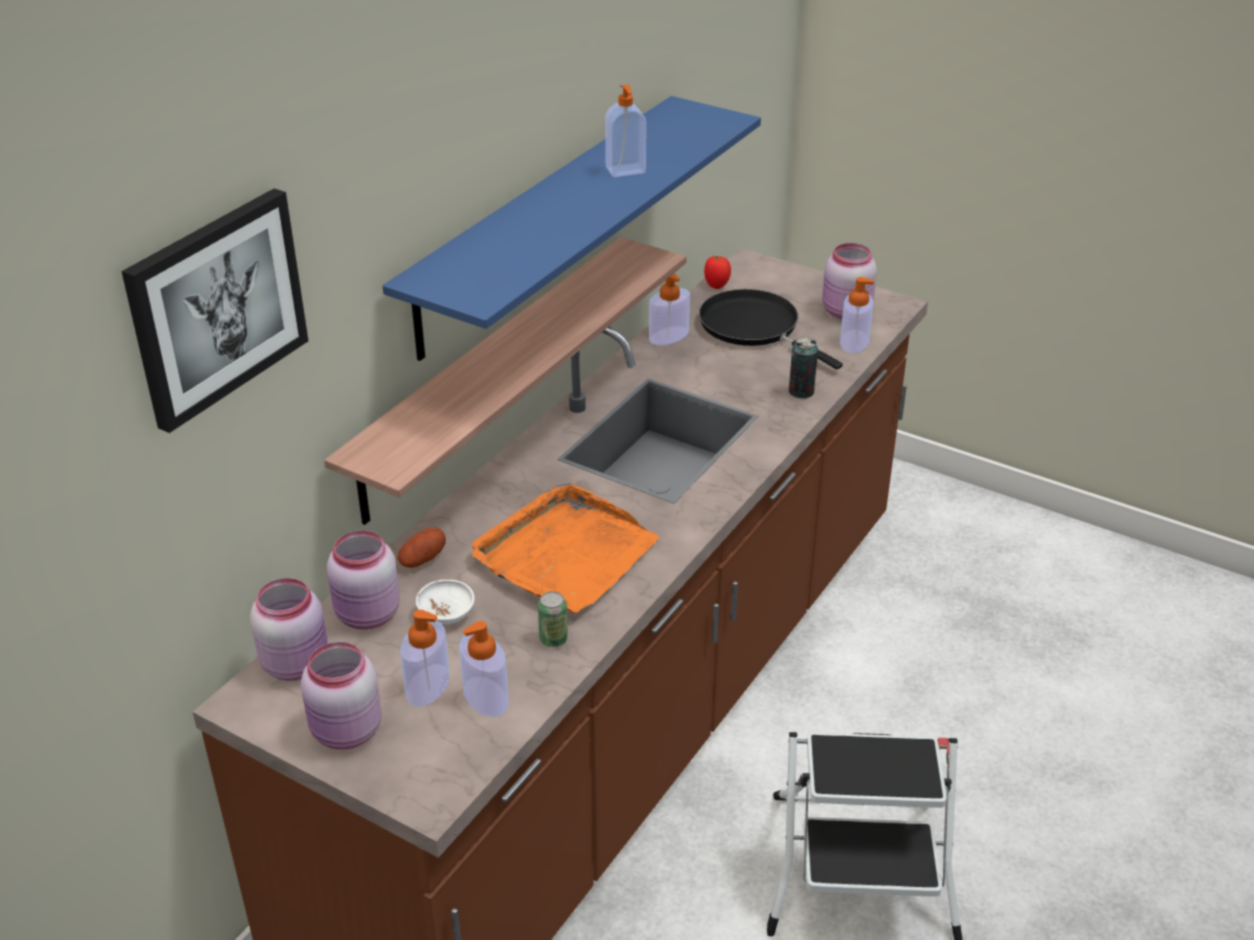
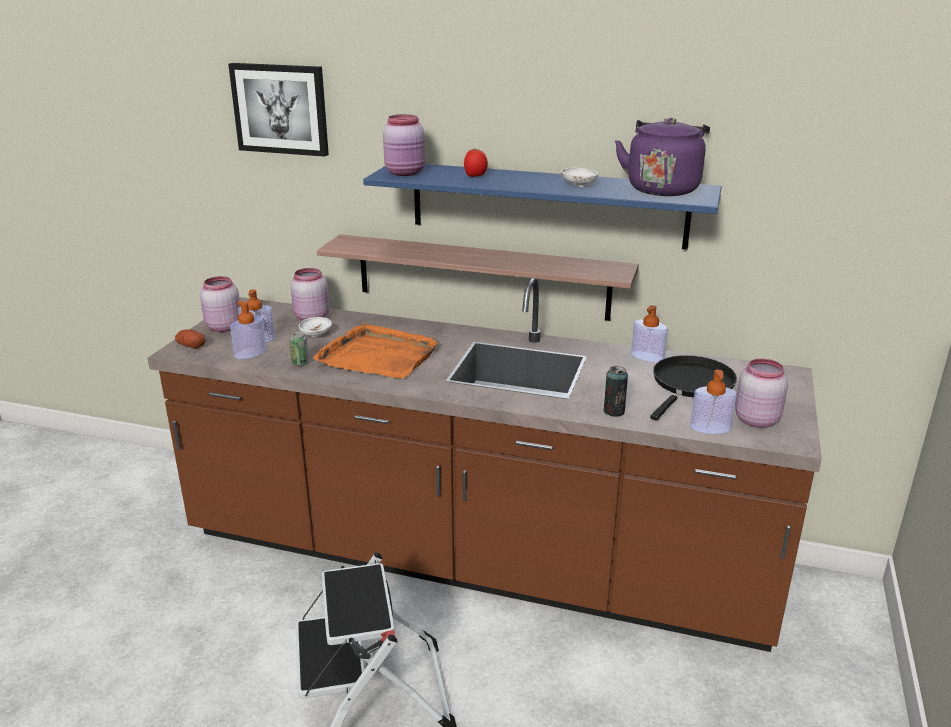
camera: 75 degrees right, 10 degrees down
(297, 663) = (272, 309): pink jar -> pink jar (406, 173)
(422, 559) = (361, 322): potato -> potato (191, 346)
(626, 171) = (578, 185): soap dispenser -> white bowl
(671, 127) = (663, 188): none -> purple kettle
(717, 285) = (739, 365): tomato -> tomato (475, 176)

